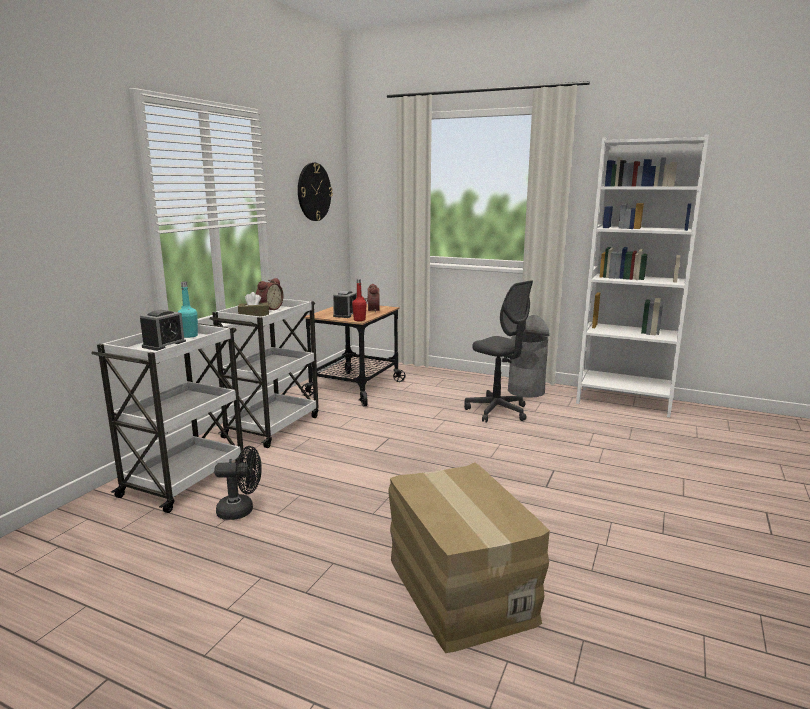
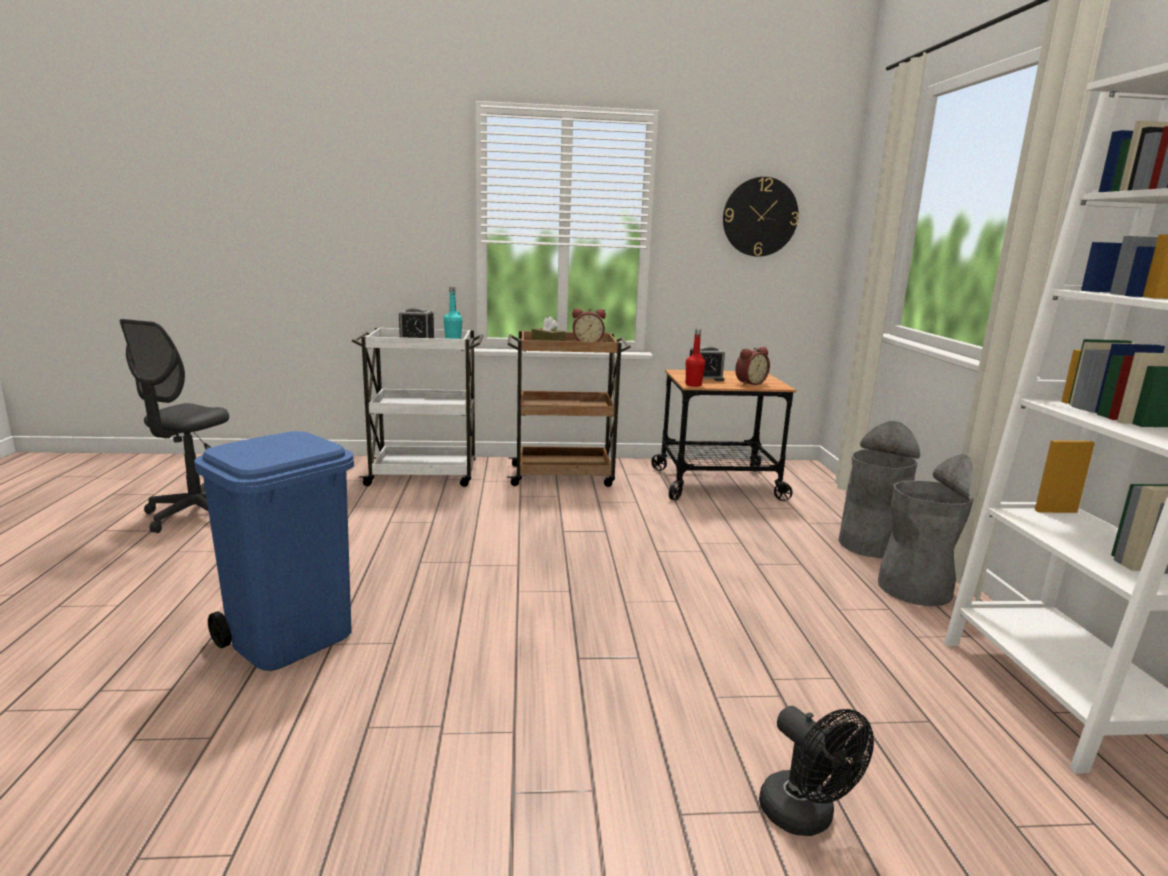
camera: 60 degrees right, 0 degrees up
(241, 511) = (386, 508): black fan -> black fan (805, 818)
(273, 426) = (564, 475): white cart -> brown cart
(458, 589) = (292, 637): cardboard box -> blue trash can
(475, 383) = (870, 545): none -> grey trash can
(497, 411) = (789, 579): grey office chair -> grey office chair (195, 515)

